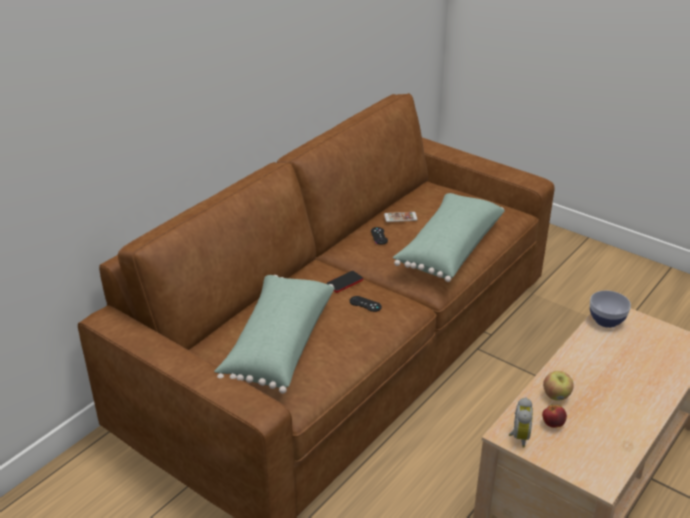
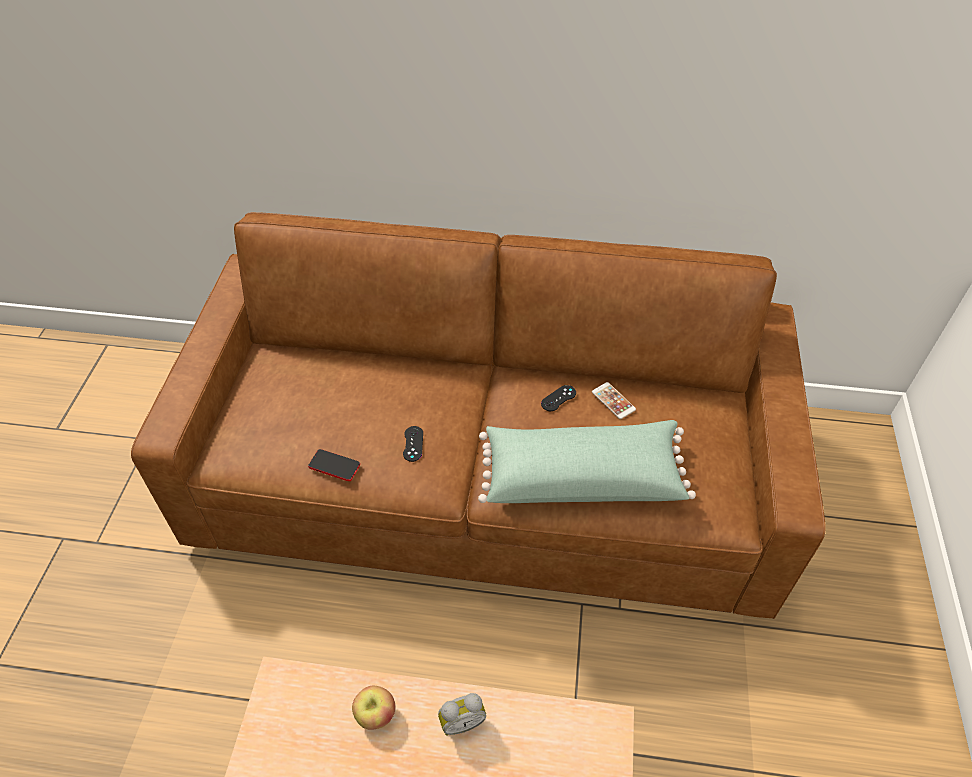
camera: 60 degrees right, 15 degrees up
(277, 345) = (298, 403): green pillow -> none
(344, 282) = (443, 408): phone -> phone (334, 466)
(518, 436) = (278, 696): alarm clock -> alarm clock (461, 721)
(552, 424) = (318, 729): apple -> none
(606, 320) = (578, 727): bowl -> none

